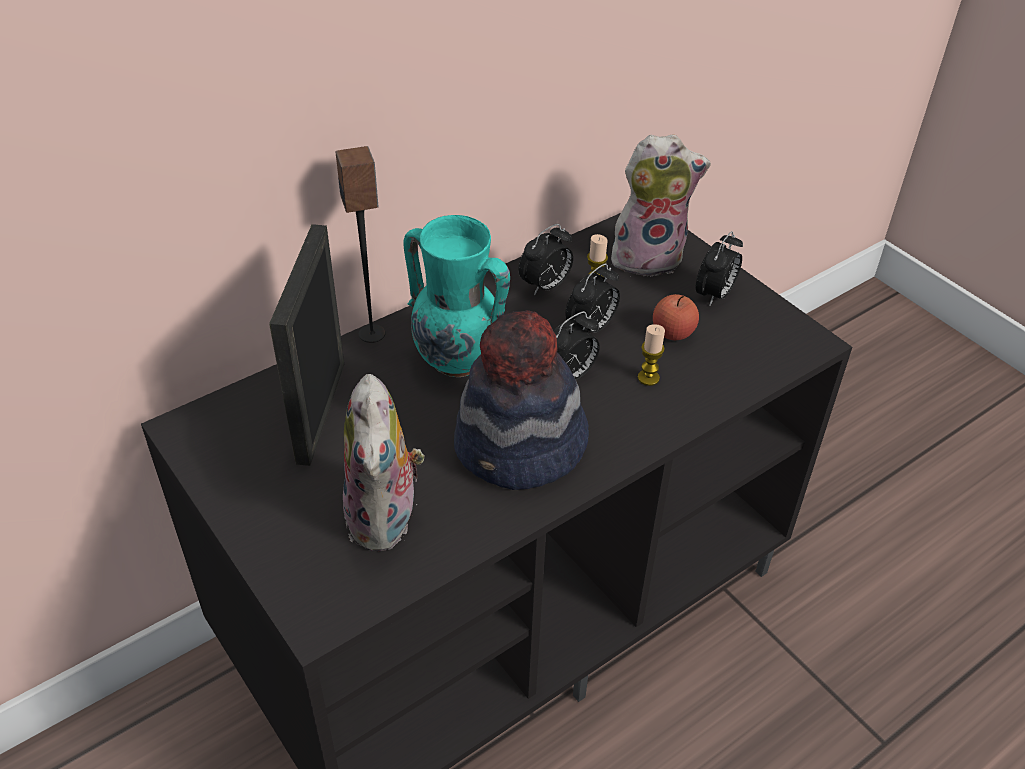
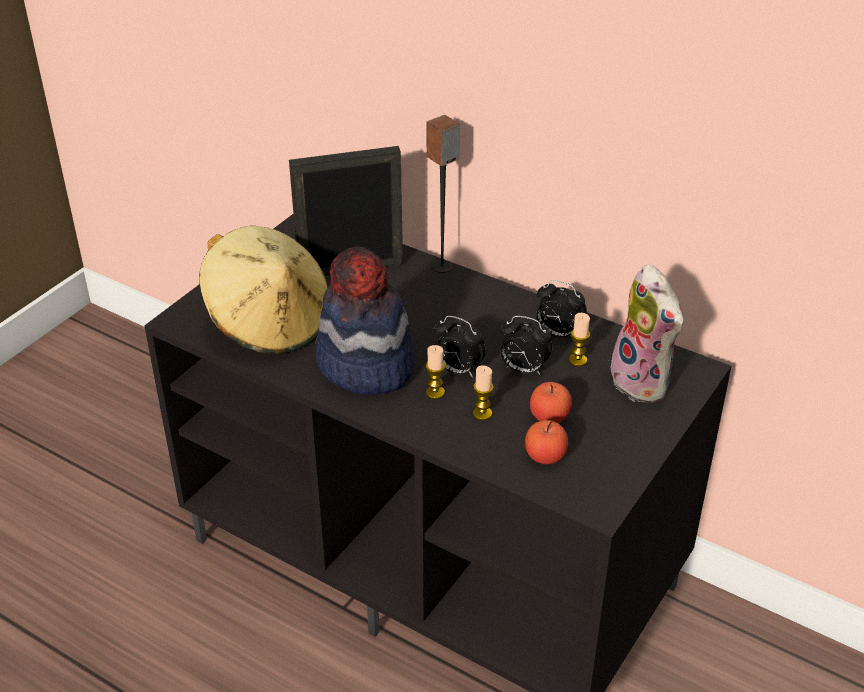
camera: 70 degrees right, 5 degrees down
(386, 519) = (269, 323): plush toy -> beige hat
(457, 363) = (437, 313): turquoise vase -> none
(598, 403) = (435, 392): none -> candle
(715, 295) = (620, 433): alarm clock -> none
(730, 353) = (545, 456): none -> apple

